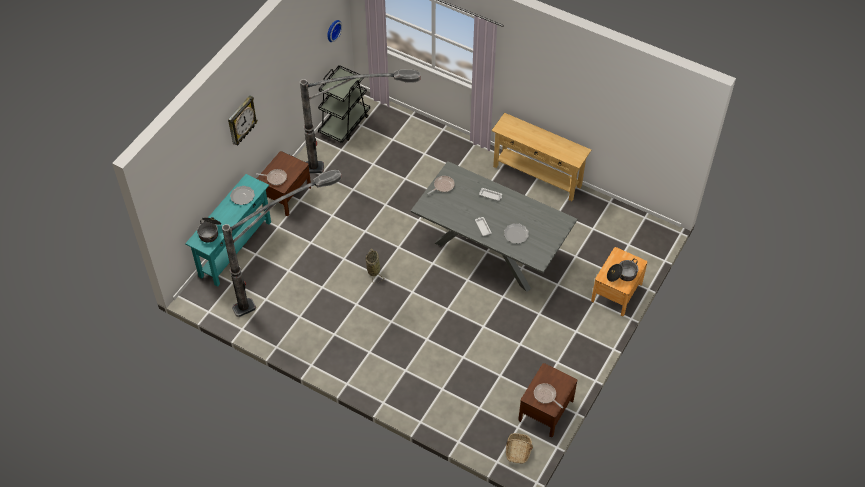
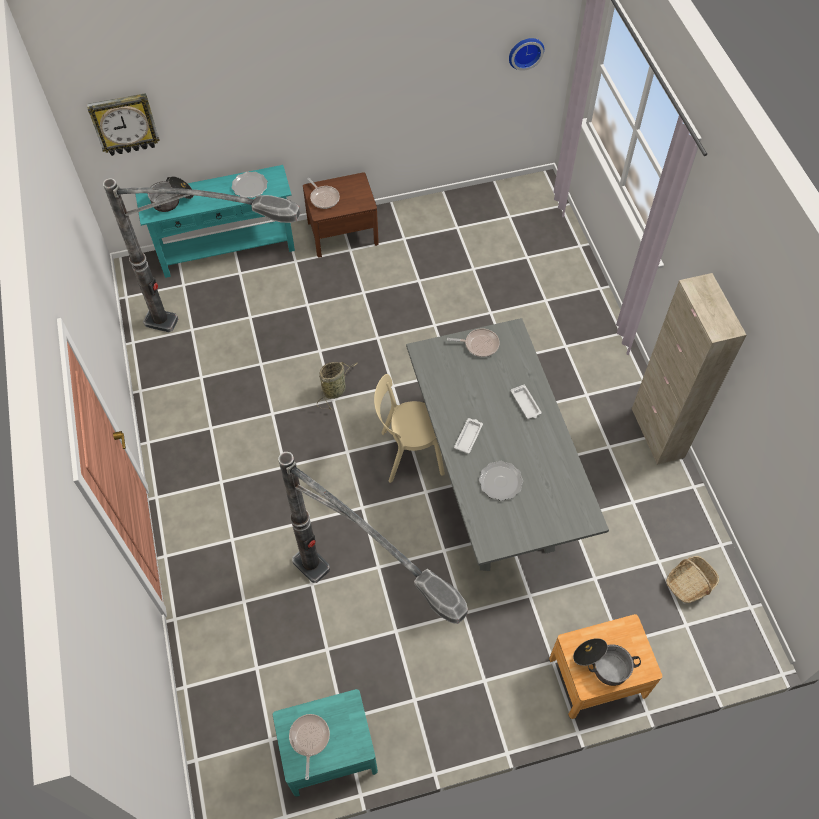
camera: 45 degrees right, 5 degrees up
(241, 121) = (283, 78): wall clock -> wall clock (124, 124)
(344, 124) = (493, 202): black cart -> none
(362, 168) = (456, 264): floor lamp -> floor lamp (372, 624)
(441, 270) = (408, 453): none -> beige chair
(518, 451) = (234, 772): basket -> basket (690, 583)
(537, 176) = (657, 433): beige console table -> beige cabinet
(546, 410) = (329, 751): brown nightstand -> turquoise nightstand

